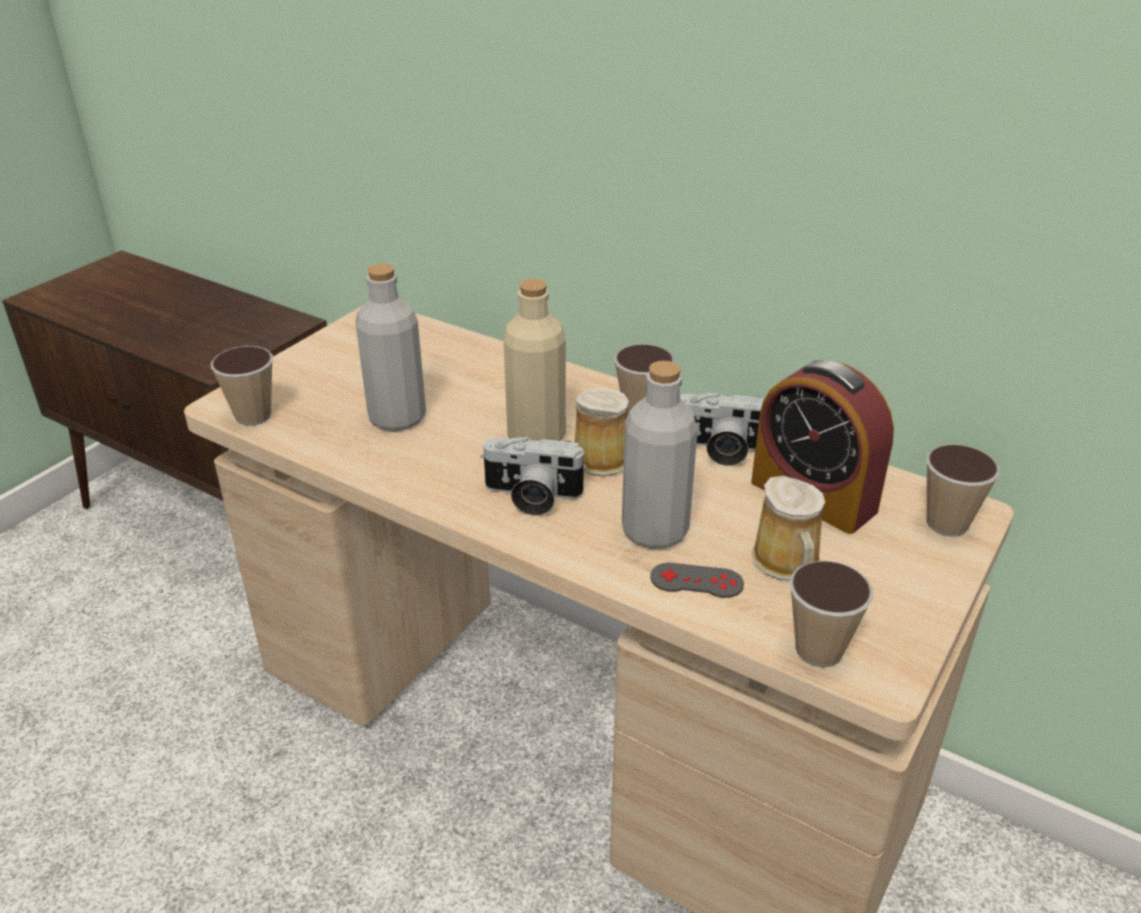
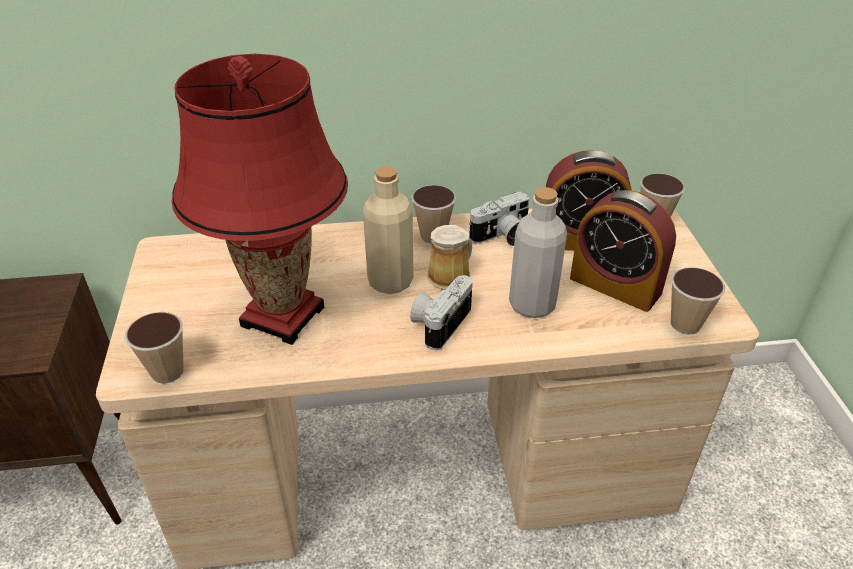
camera: 40 degrees left, 5 degrees up
(397, 418) = (282, 316): grey bottle -> red table lamp
(531, 497) = (440, 323): camera -> camera turned 150 degrees clockwise
(696, 581) = (588, 321): grey game controller -> none
(787, 563) = (615, 285): mug -> alarm clock

